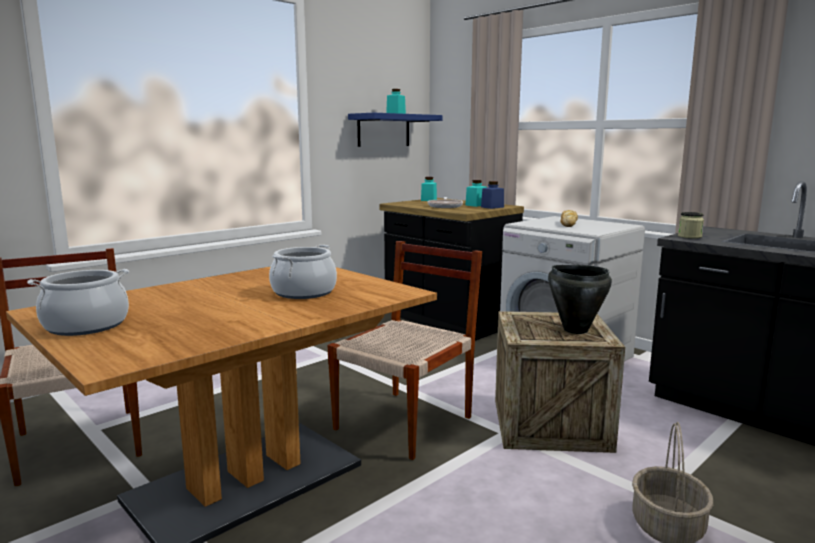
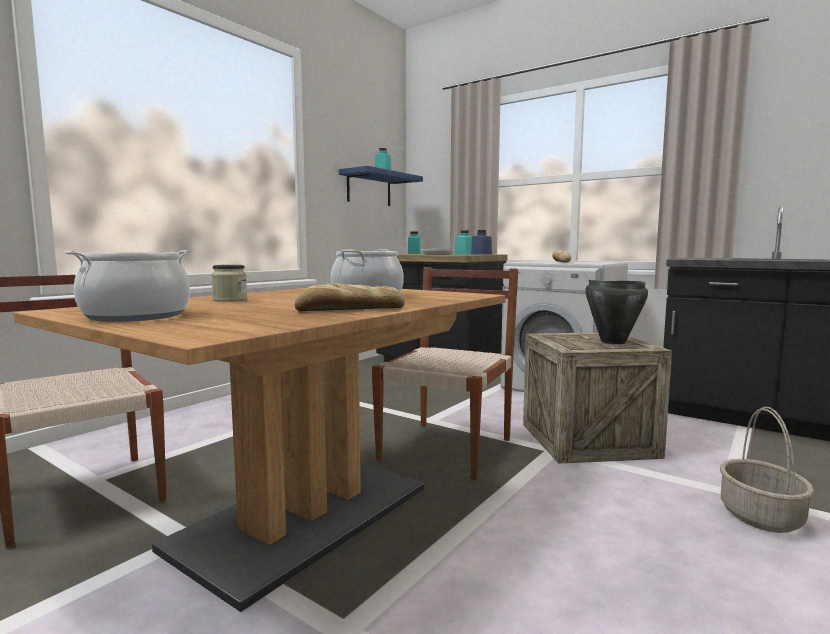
camera: 10 degrees left, 5 degrees down
(258, 322) = (348, 310): none -> bread
(689, 236) = (690, 258): jar -> jar (230, 300)

